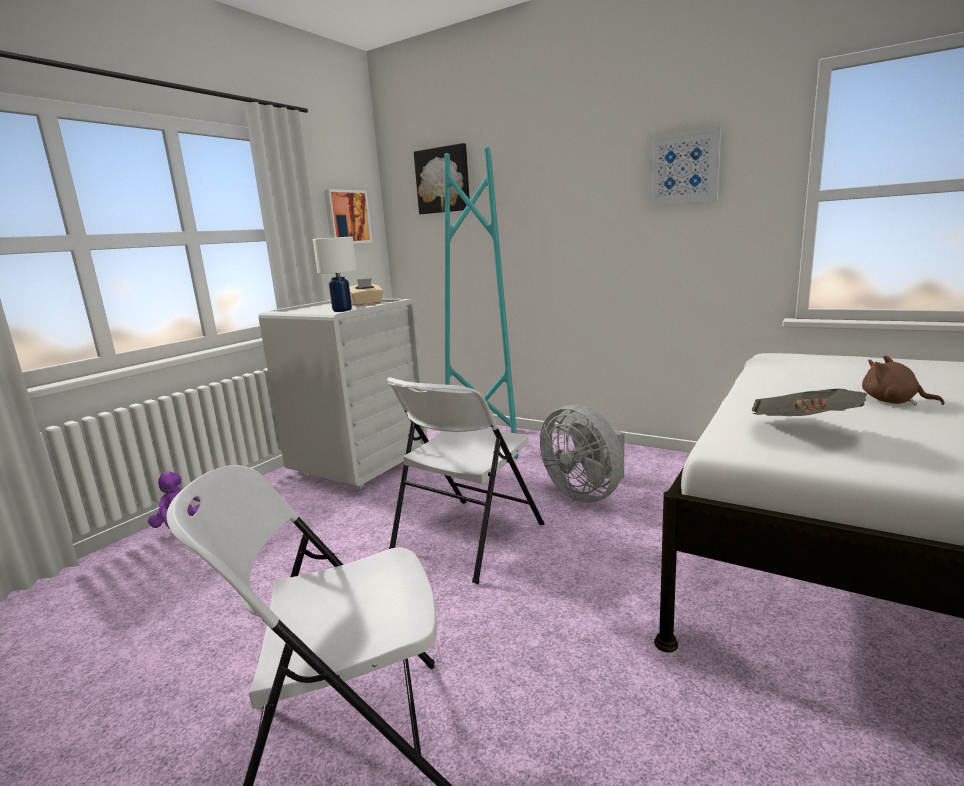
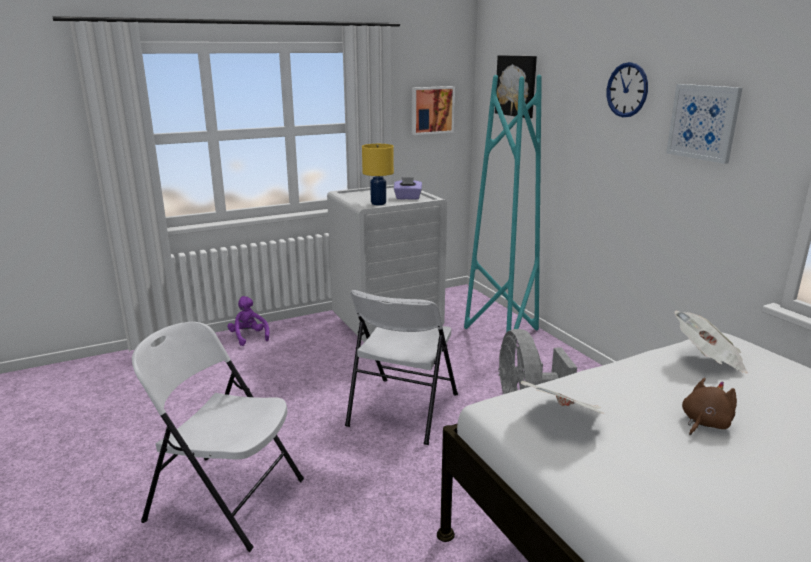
camera: 30 degrees right, 5 degrees up
(341, 311) = (377, 203): white table lamp -> yellow table lamp
(366, 304) = (407, 198): beige tissue box -> purple tissue box
(468, 537) = (403, 409): white chair -> white chair turned 45 degrees counterclockwise
(588, 155) = (627, 90): none -> wall clock
(800, 364) = (708, 359): none -> newspaper
(893, 402) = (704, 423): brown plush toy -> brown plush toy turned 60 degrees clockwise

